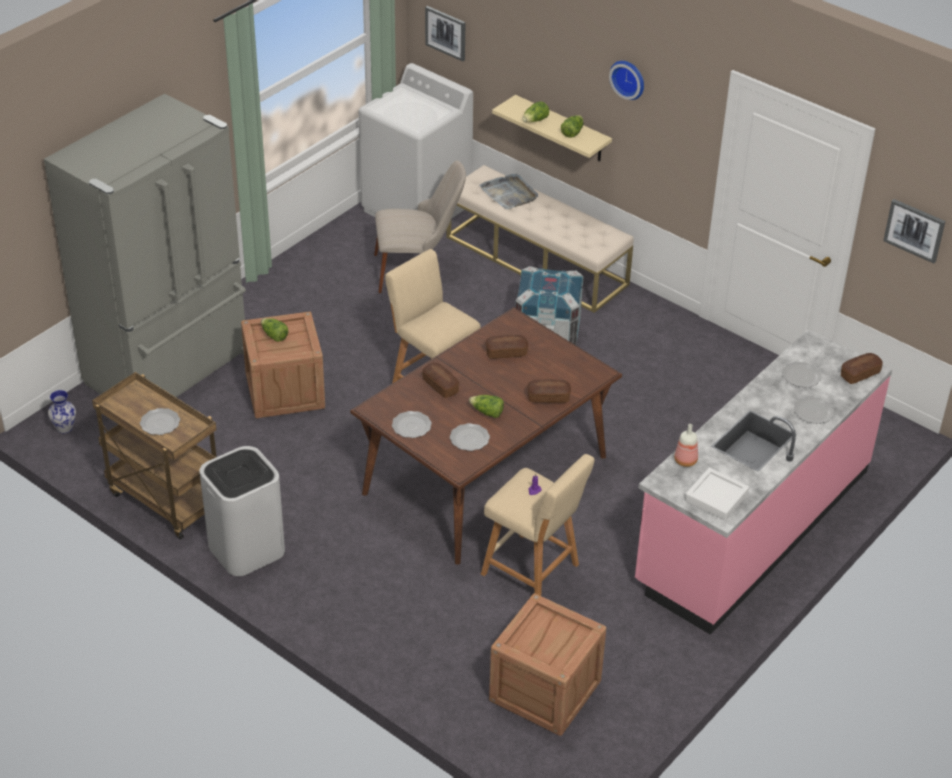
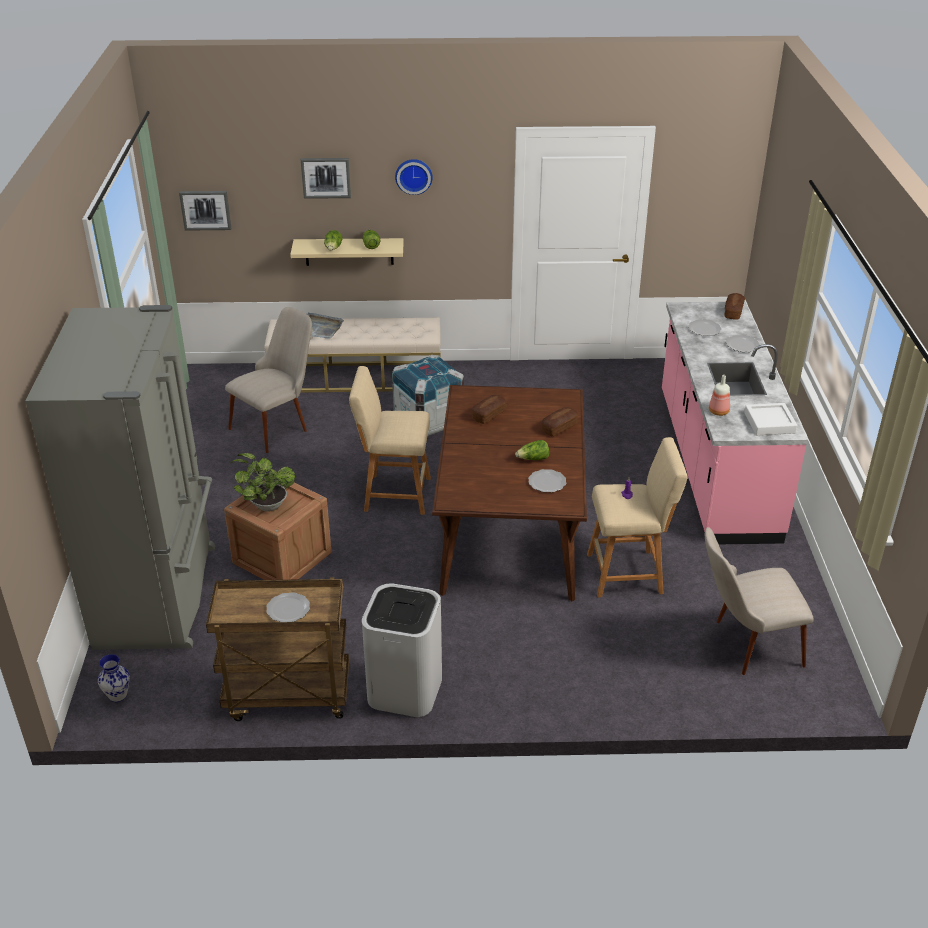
camera: 40 degrees left, 5 degrees down
(274, 335) = (266, 505): lettuce -> potted plant
(411, 426) = (494, 497): plate -> none
(417, 208) = (221, 384): white washing machine -> none
(440, 386) = (475, 460): bread -> none
(545, 690) = (744, 645): crate -> beige chair
(914, 230) = (699, 197): picture -> picture (326, 177)

